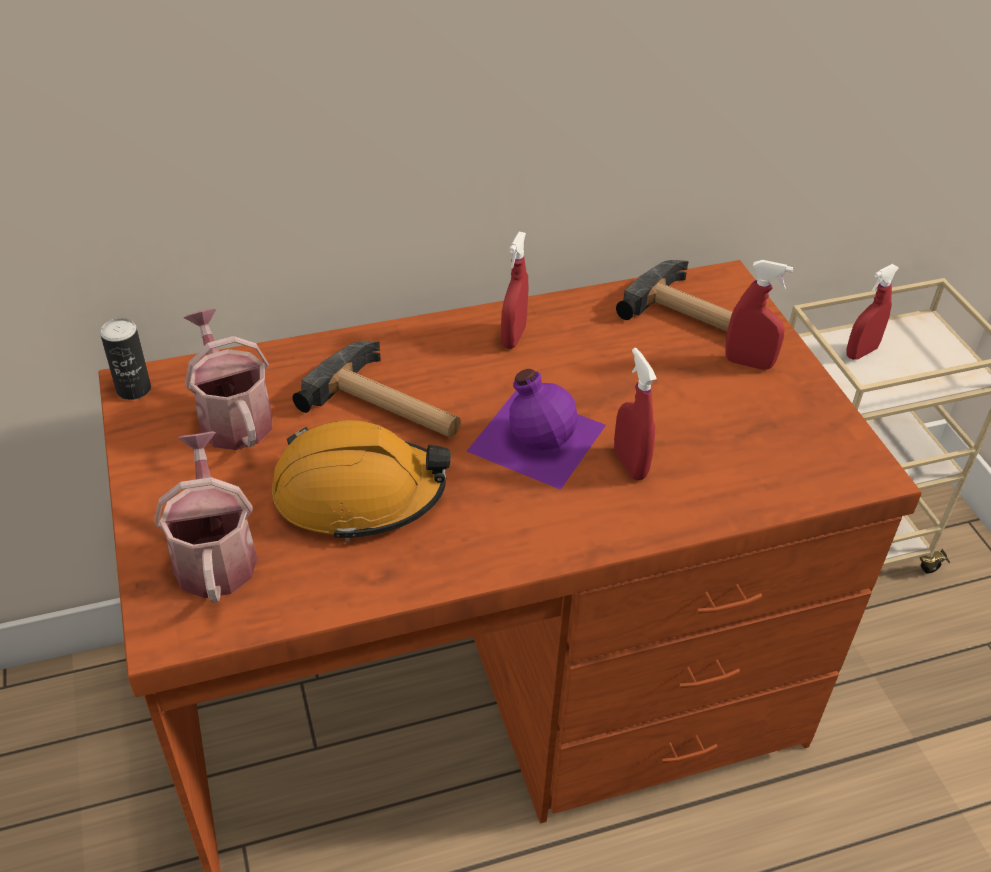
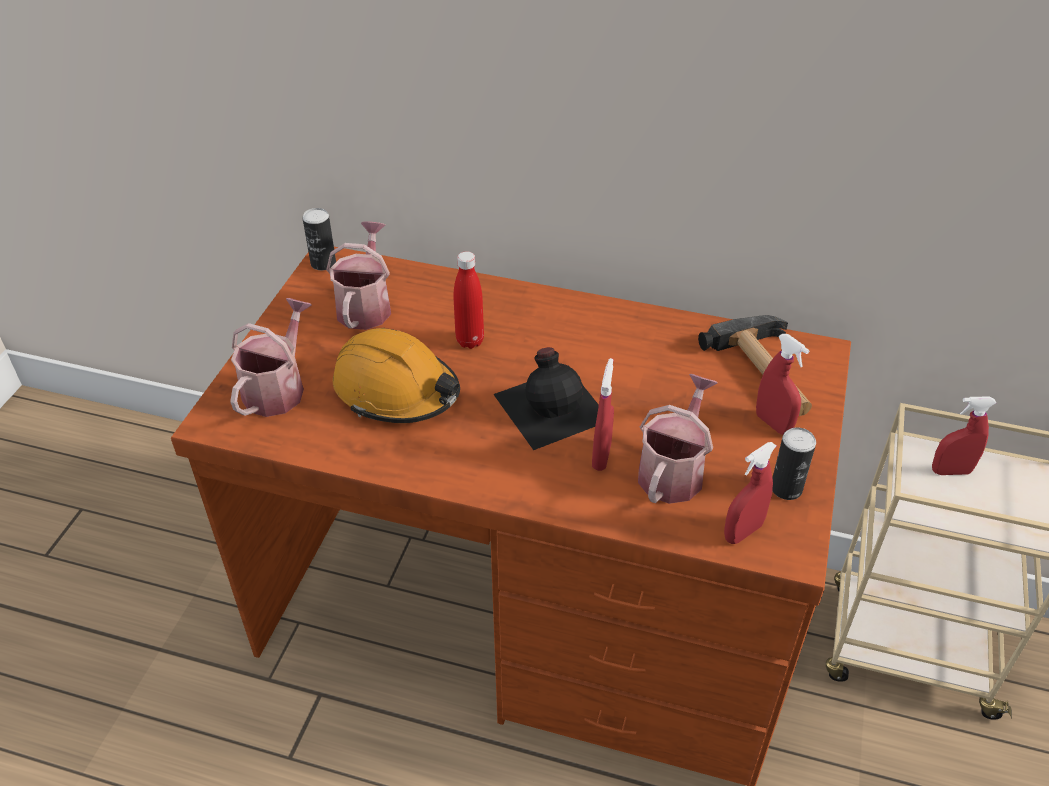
camera: 35 degrees right, 0 degrees up
(389, 406) = (470, 341): hammer -> red bottle
(513, 337) = (603, 328): red spray bottle -> red spray bottle (743, 532)
(536, 436) = (552, 405): purple bottle -> black bottle
(706, 446) = (673, 470): none -> watering can
(813, 417) = (786, 488): none -> can

